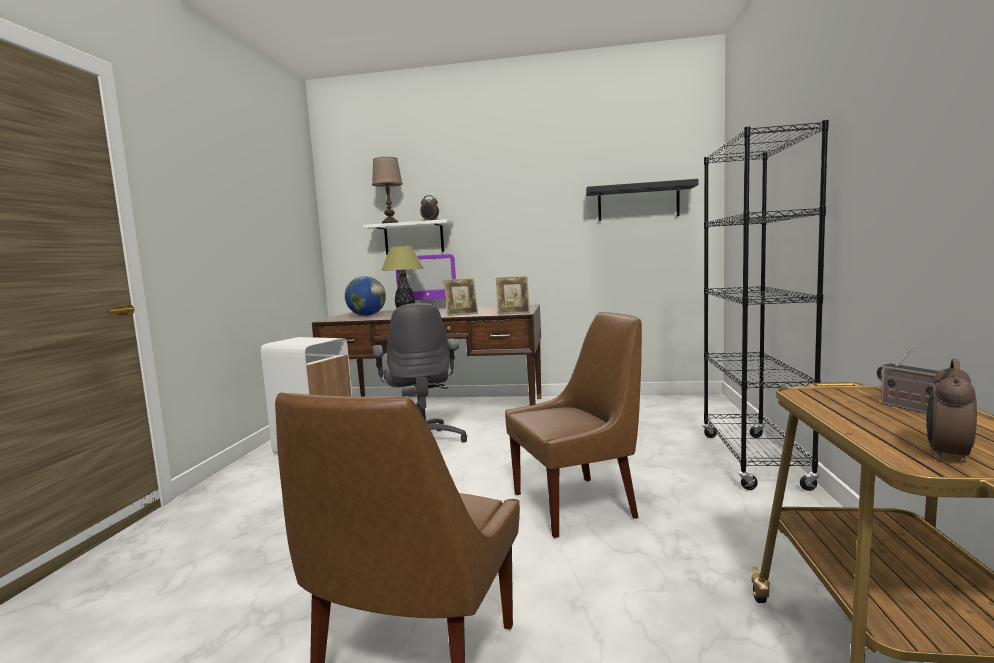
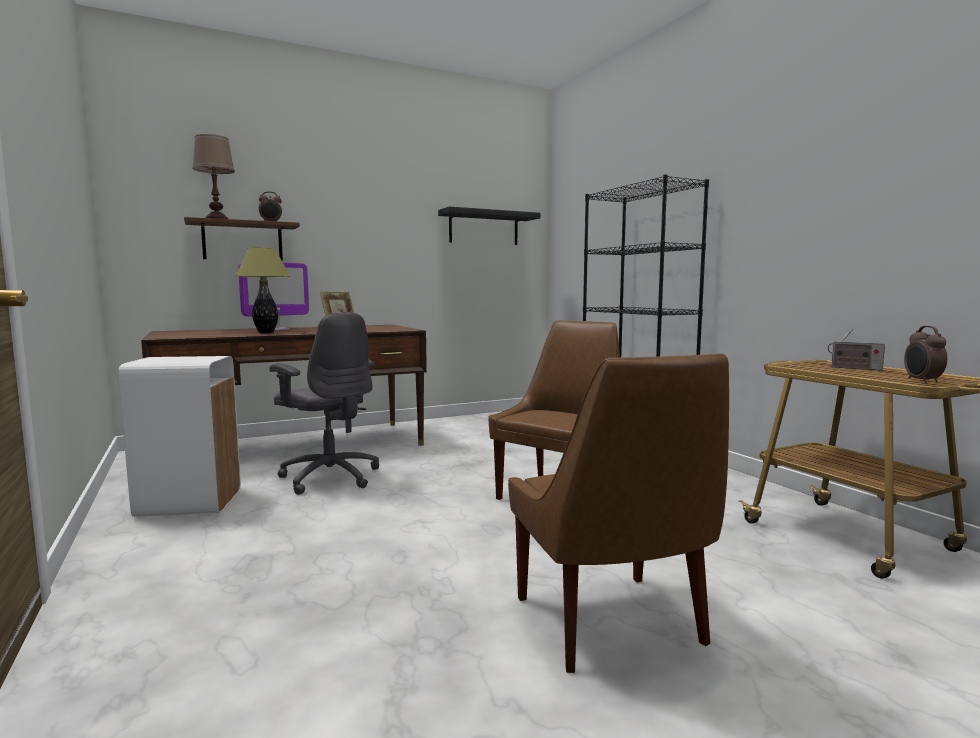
camera: 35 degrees left, 0 degrees up
(367, 315) = (203, 333): globe -> none
(414, 238) = (242, 241): white shelf -> brown shelf
(513, 313) = (400, 330): picture frame -> none

